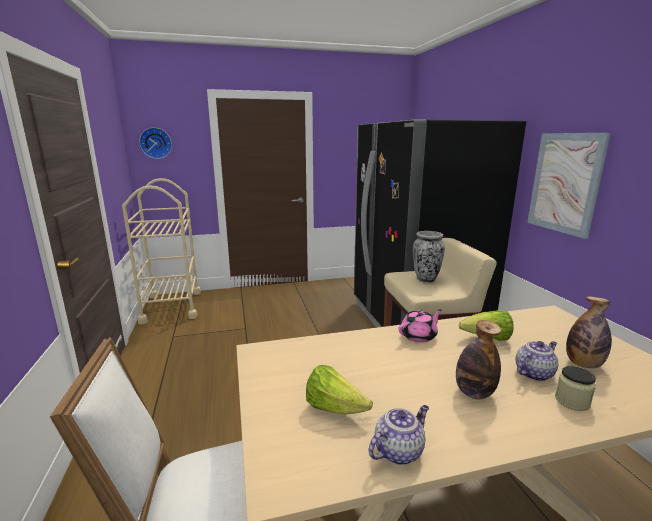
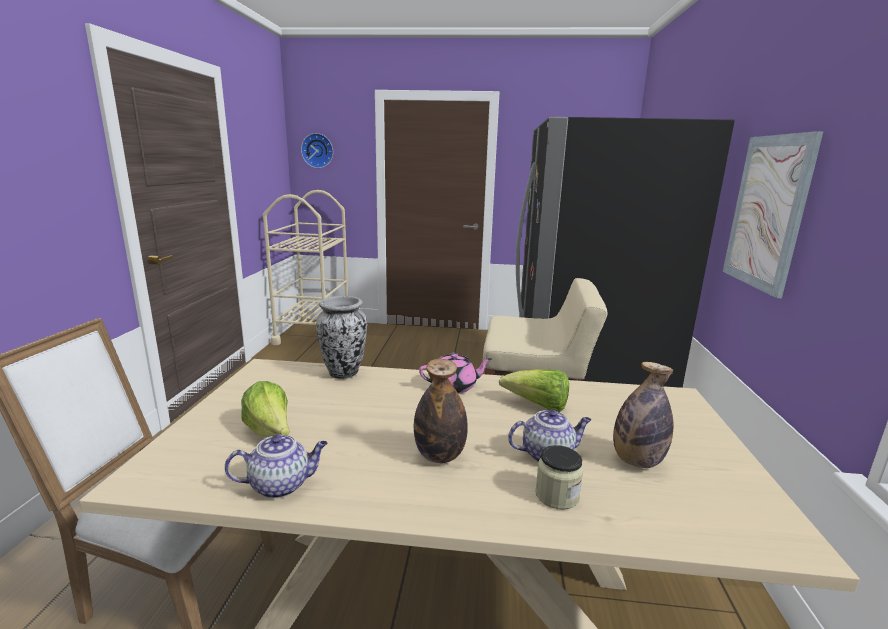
camera: 20 degrees right, 0 degrees up
(426, 279) = (532, 328): vase -> vase (344, 373)

